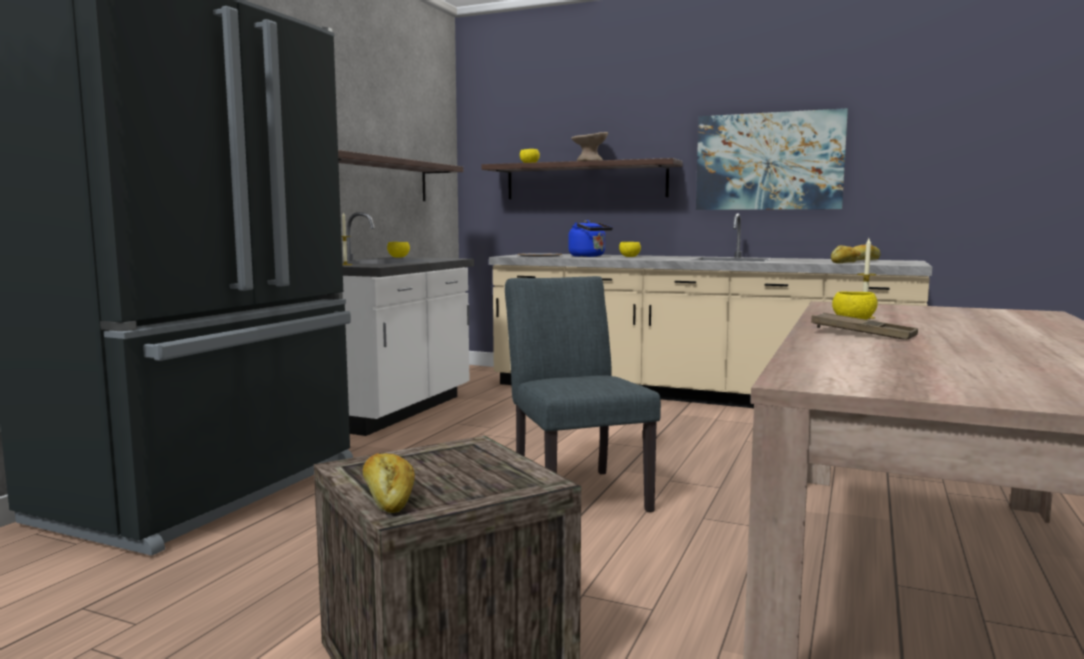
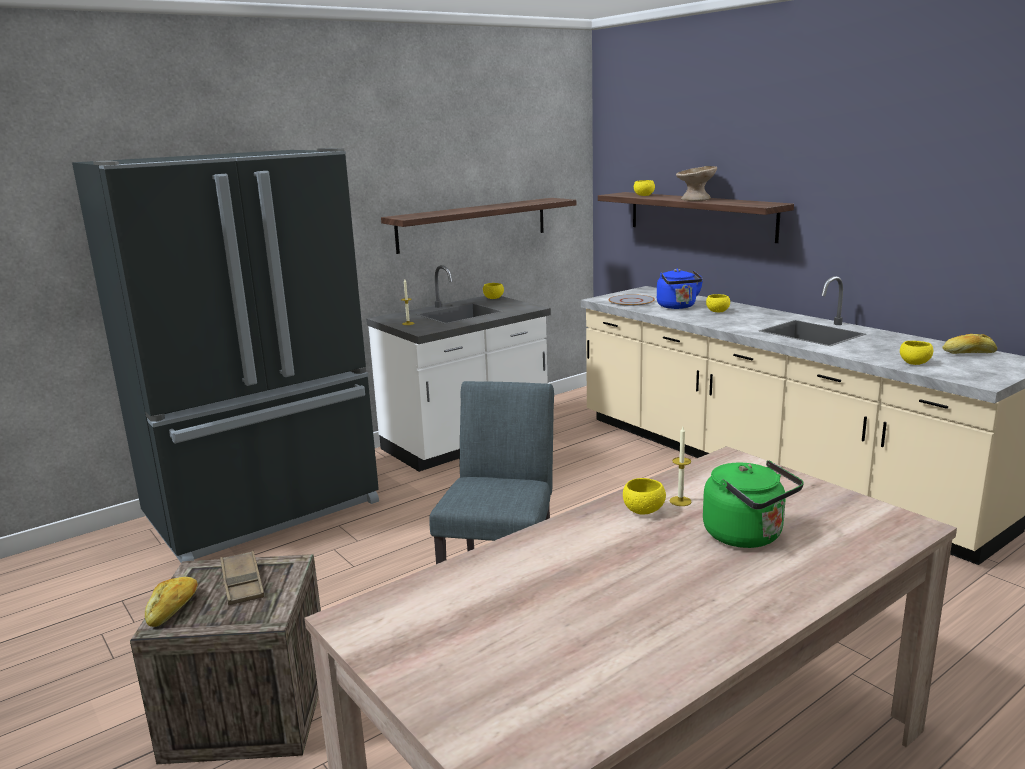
camera: 30 degrees right, 10 degrees up
(768, 161) = (885, 214): picture -> none
(845, 262) = (915, 363): bread -> yellow bowl
(863, 334) = (589, 541): brown tray -> brown tray (242, 583)
(963, 323) = (747, 536): none -> green kettle

